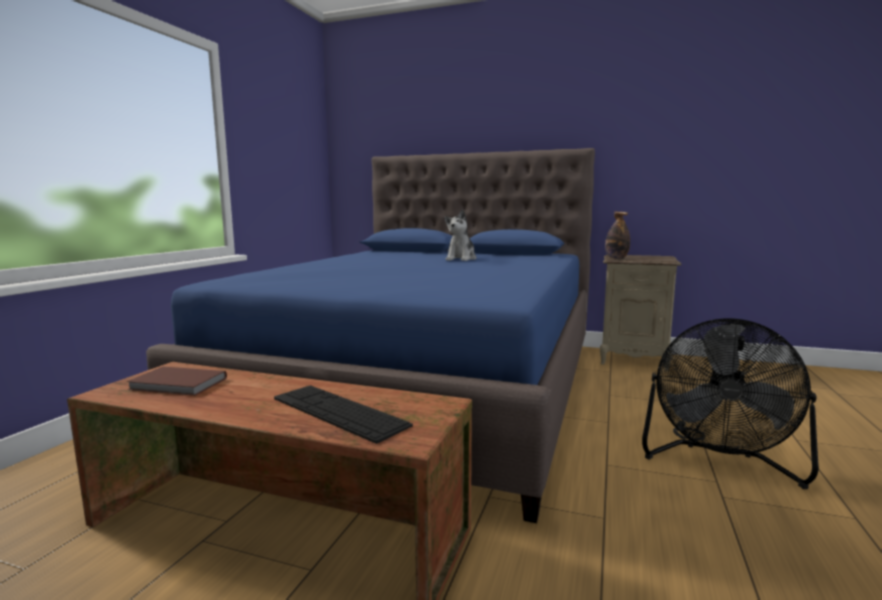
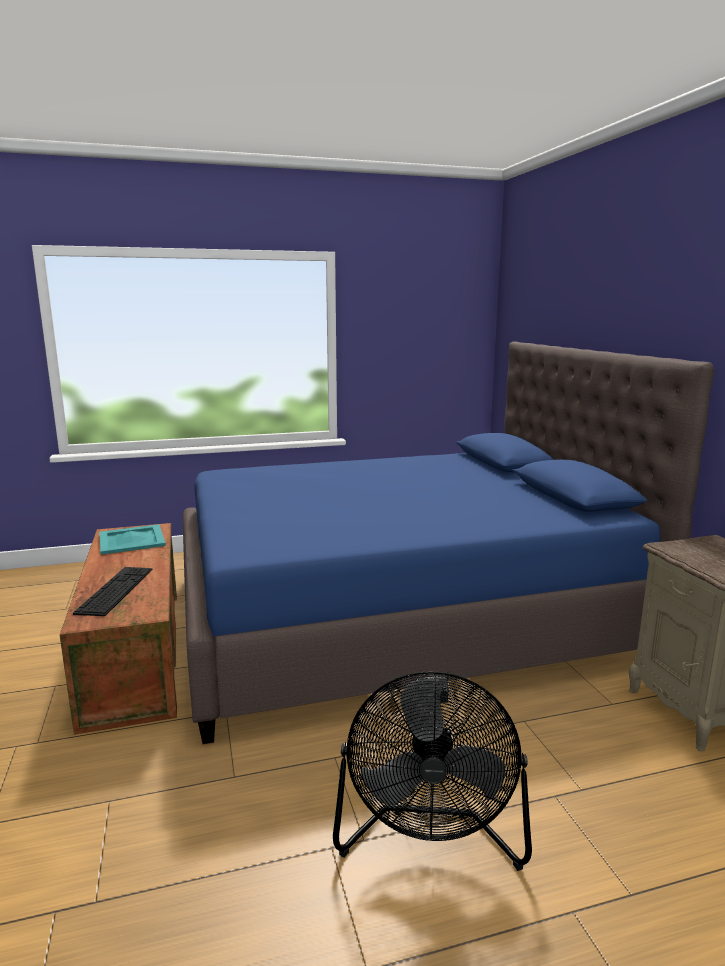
camera: 55 degrees right, 5 degrees up
(178, 384) = (131, 540): brown book -> turquoise tray
(461, 259) = (465, 491): plush toy -> none
(616, 258) = (675, 546): bottle -> none
(713, 458) = (423, 831): black fan -> black fan turned 75 degrees counterclockwise

